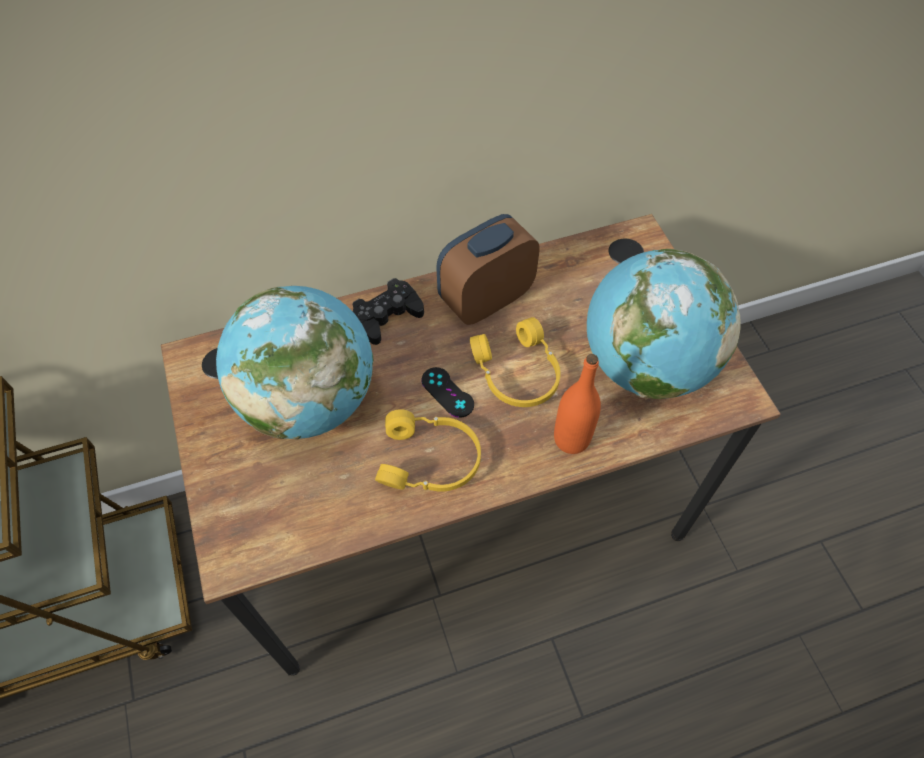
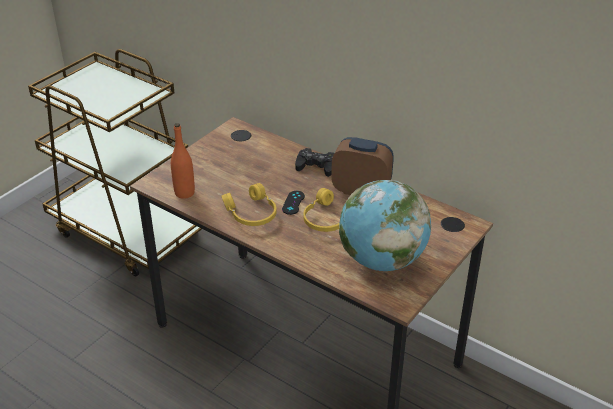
camera: 55 degrees right, 20 degrees down
(308, 401) = (246, 166): globe -> none
(571, 439) = (308, 252): orange bottle -> orange bottle (184, 193)

